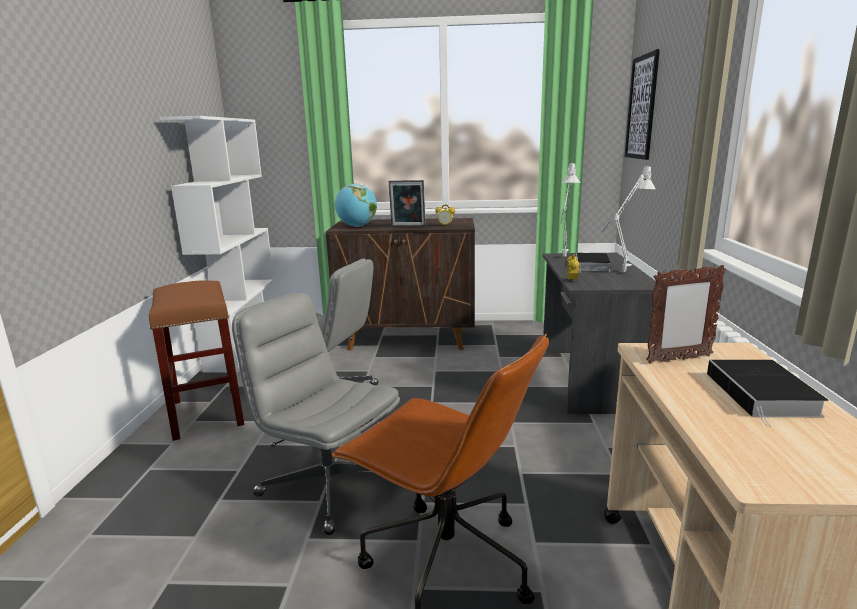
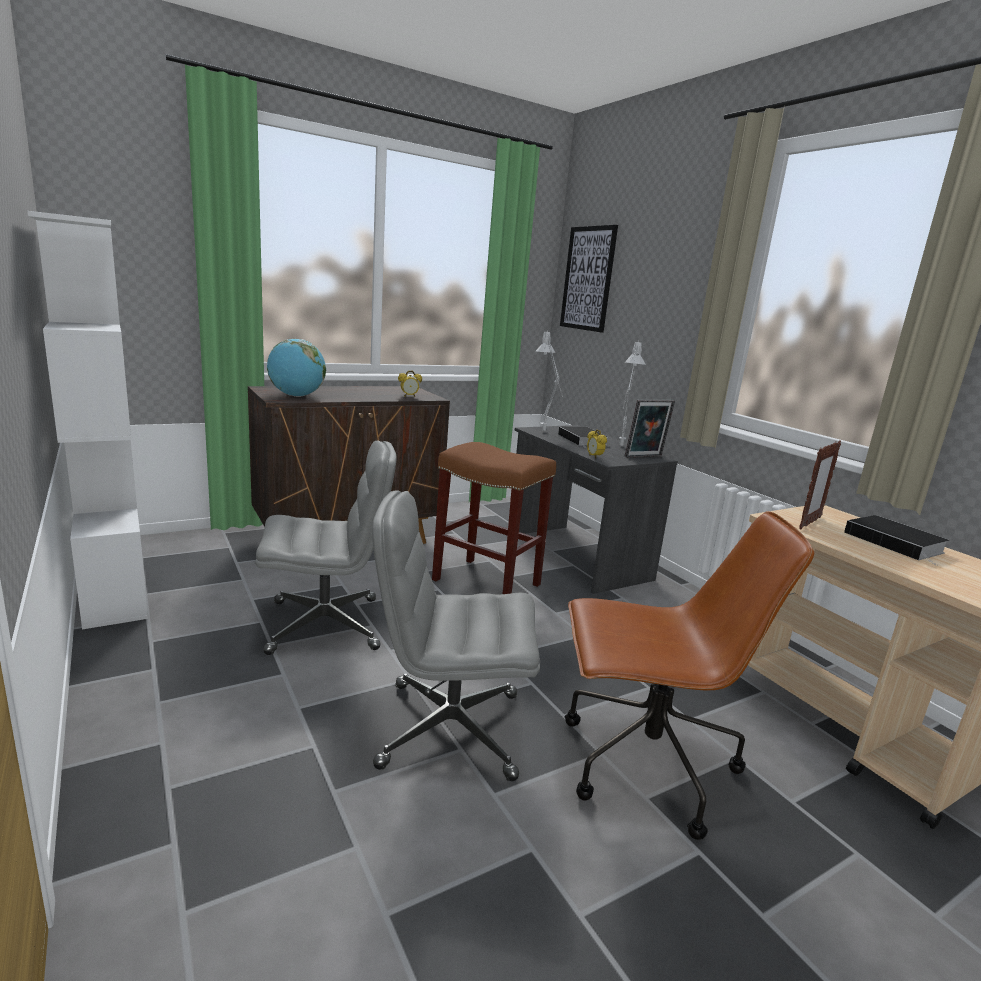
camera: 35 degrees left, 0 degrees up
(206, 412) = (166, 685): brown stool -> brown stool (485, 582)
(408, 226) = (366, 397): picture frame -> picture frame (644, 457)

